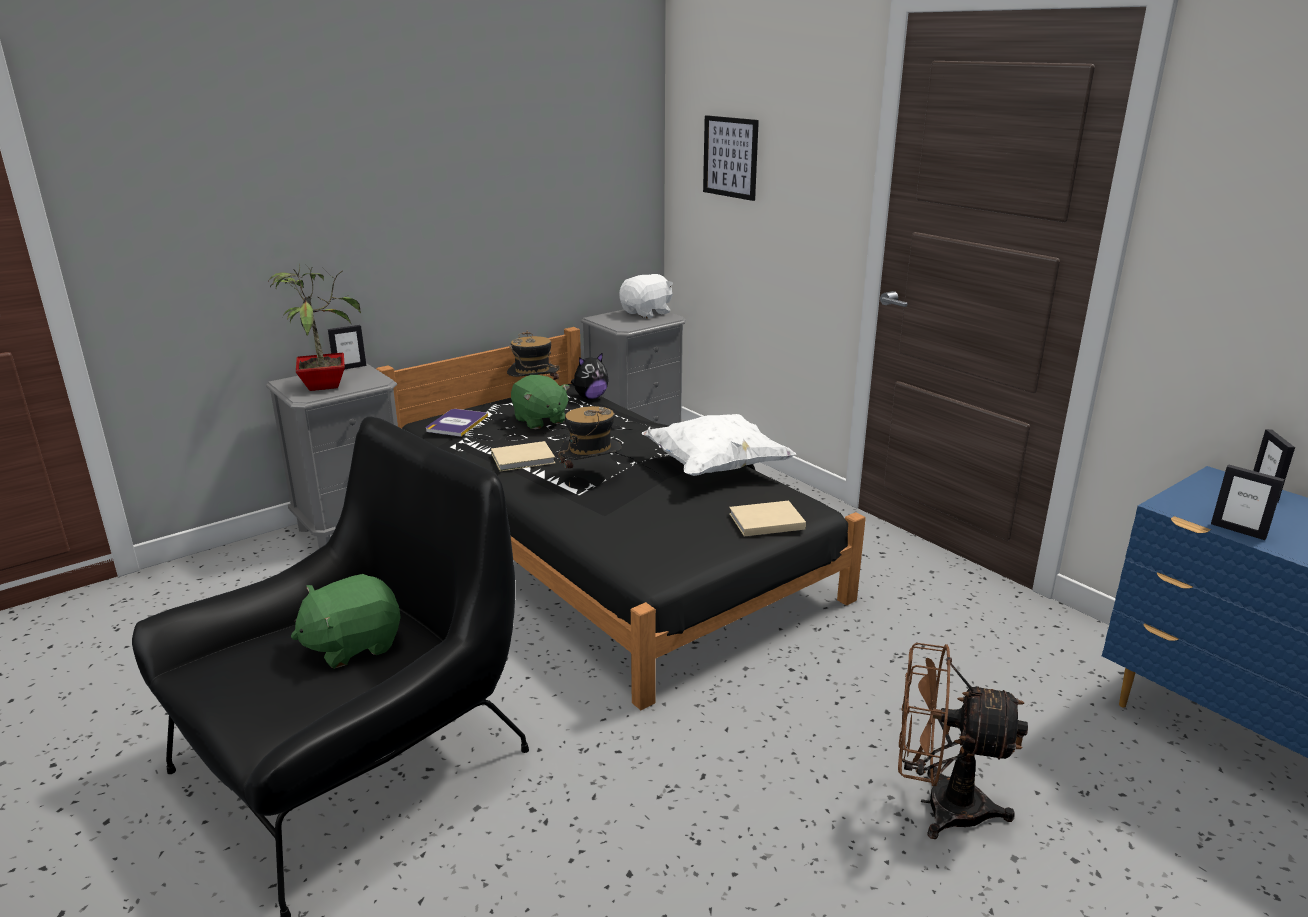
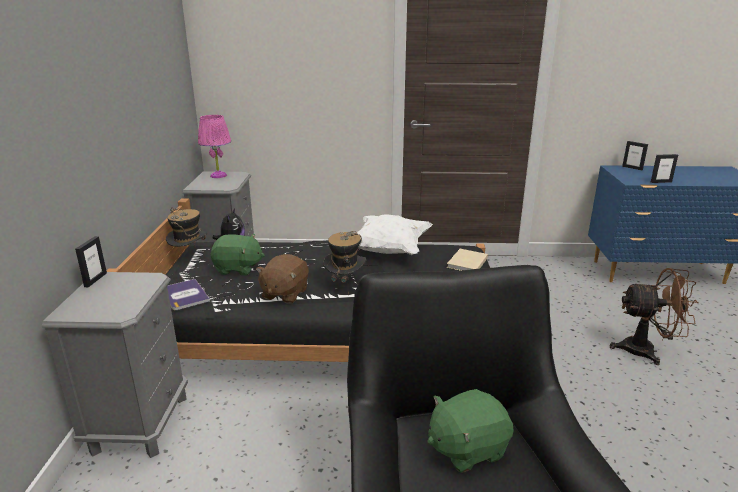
camera: 50 degrees left, 0 degrees up
(323, 384) = (110, 299): potted plant -> none
(353, 645) = (466, 448): green plush toy -> green plush toy turned 60 degrees clockwise
(525, 459) = (284, 294): beige book -> brown plush toy
(647, 313) = (218, 175): white plush toy -> pink table lamp
(730, 157) = (264, 52): picture -> none
(939, 805) = (646, 351): brown fan -> brown fan turned 135 degrees counterclockwise

